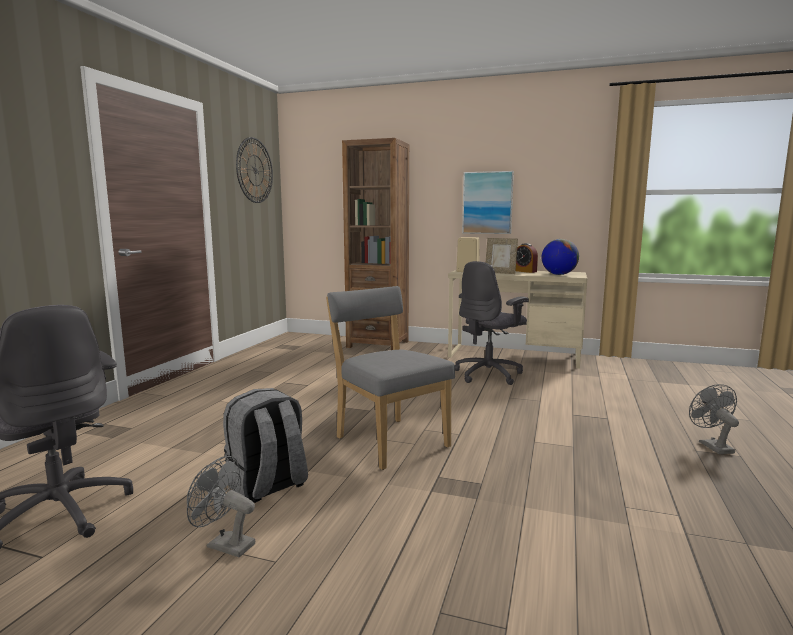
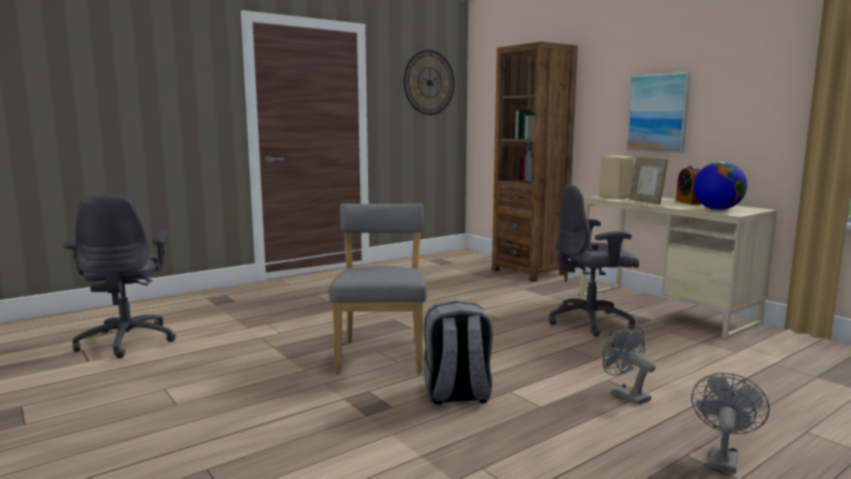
camera: 35 degrees right, 0 degrees up
(224, 544) = (168, 385): grey fan -> grey fan (625, 394)
(268, 486) = (247, 360): grey backpack -> grey backpack (456, 394)

